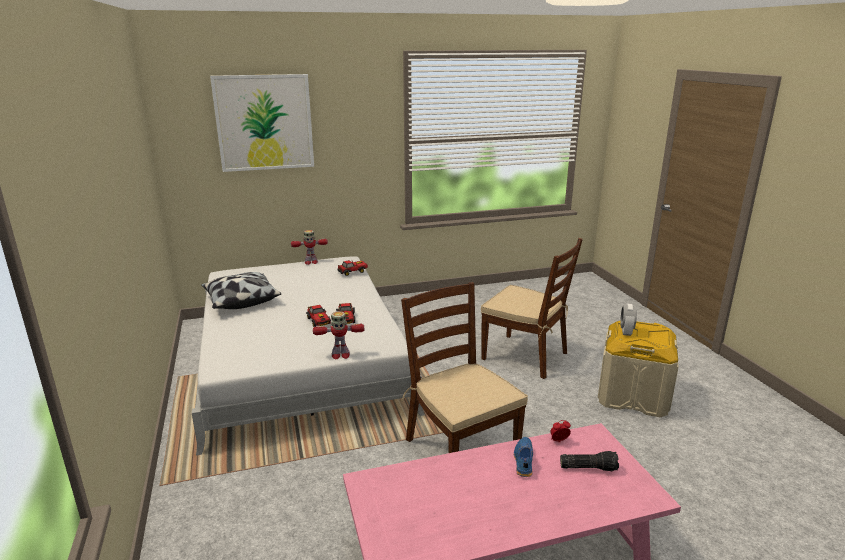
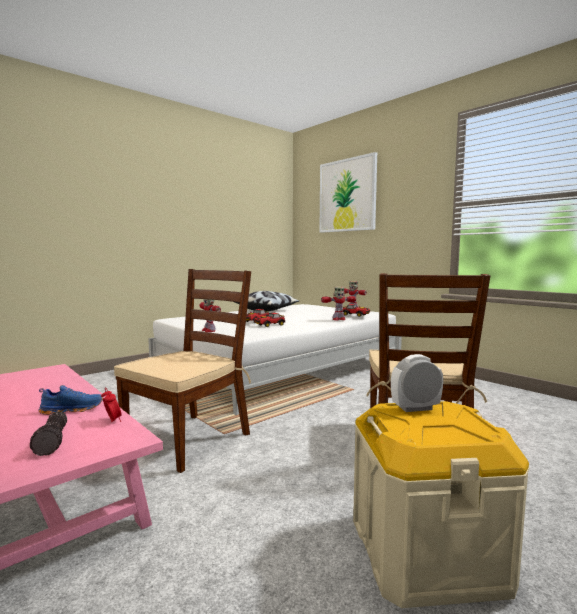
camera: 65 degrees right, 15 degrees down
(357, 283) = (338, 319): none -> toy robot

